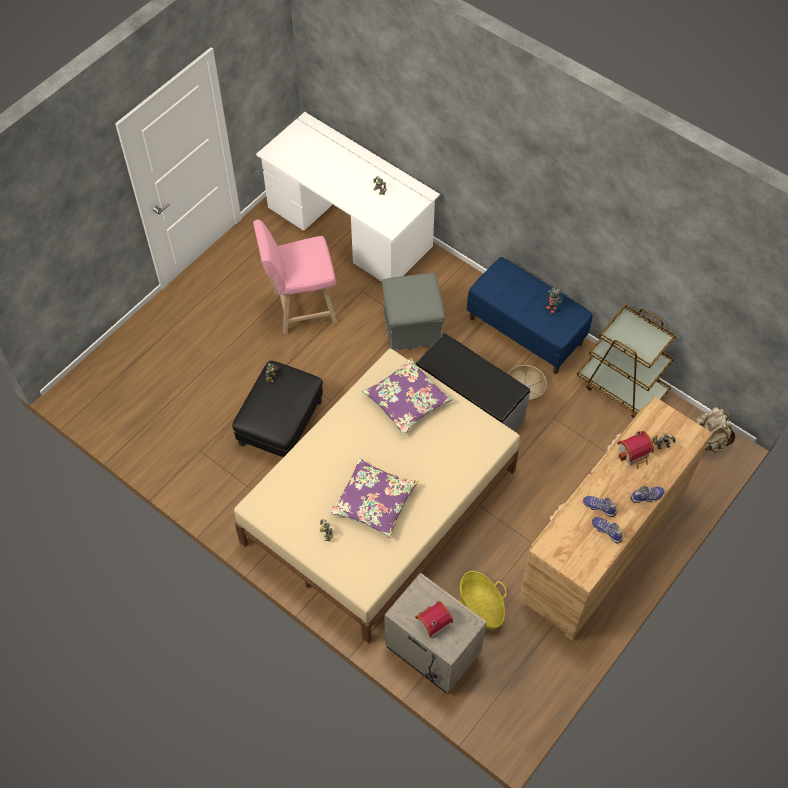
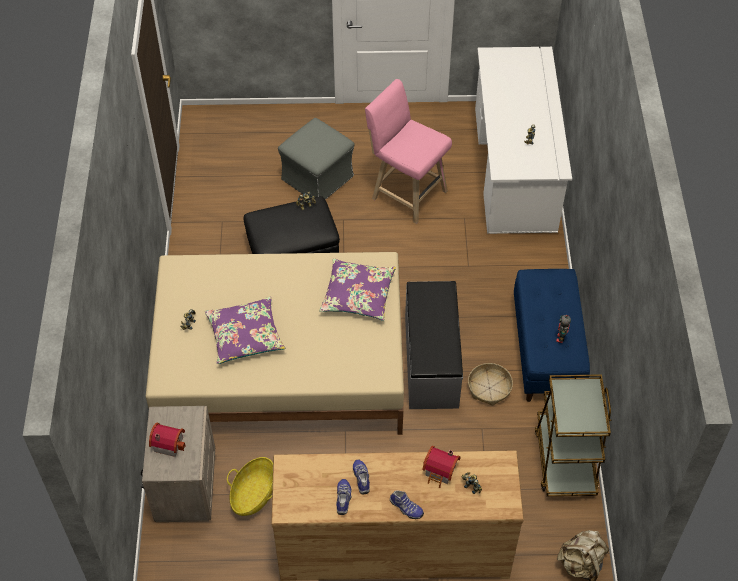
camera: 50 degrees right, 5 degrees down
(412, 326) = (467, 272): grey ottoman -> grey ottoman (318, 177)

